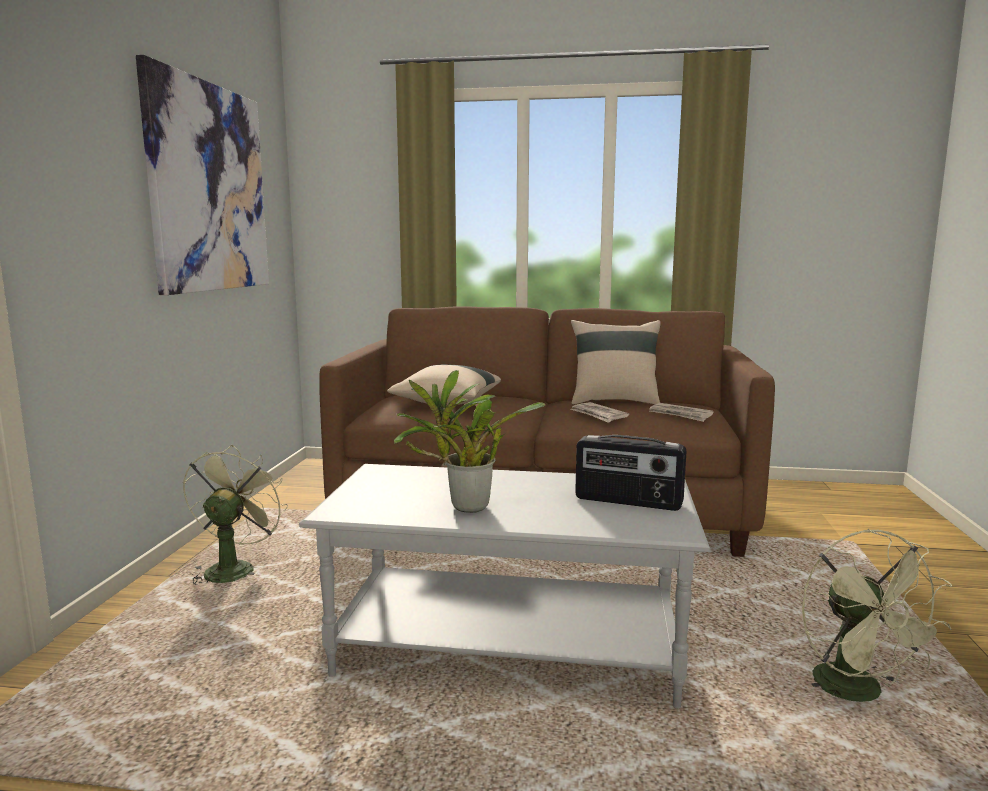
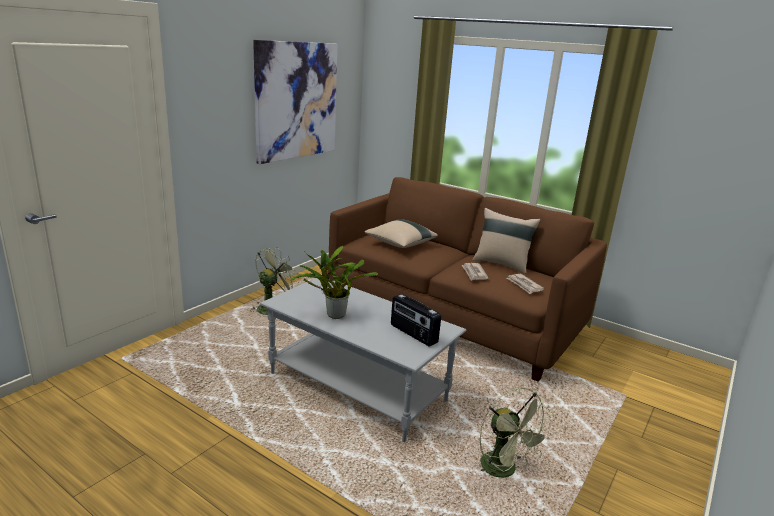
camera: 25 degrees right, 10 degrees up
(859, 693) = (504, 471): green fan -> green fan turned 45 degrees counterclockwise

